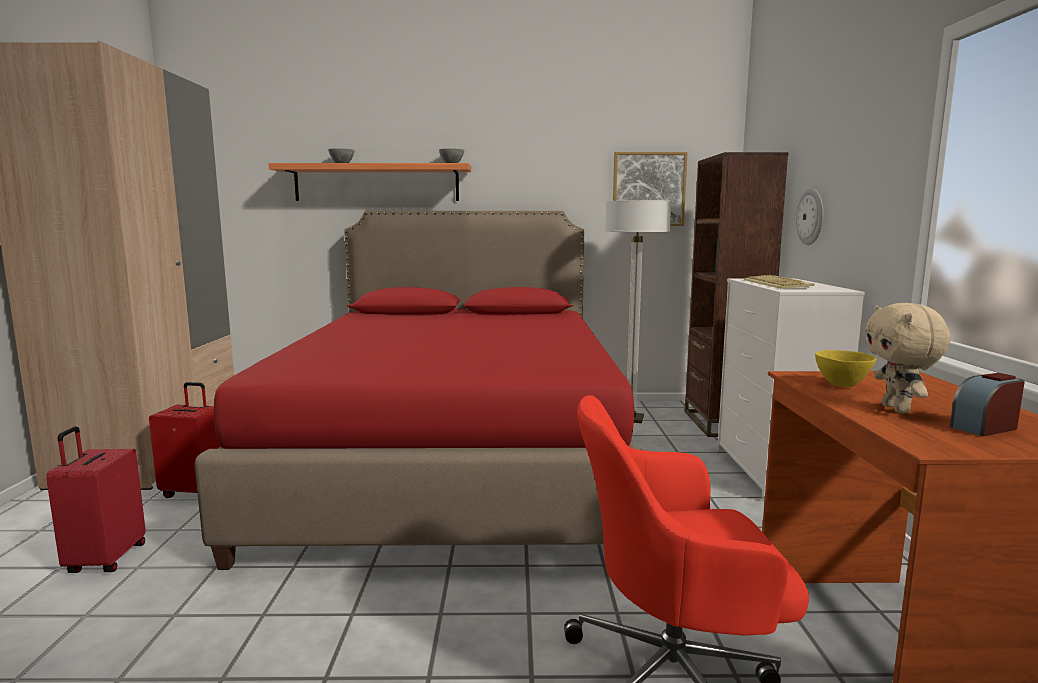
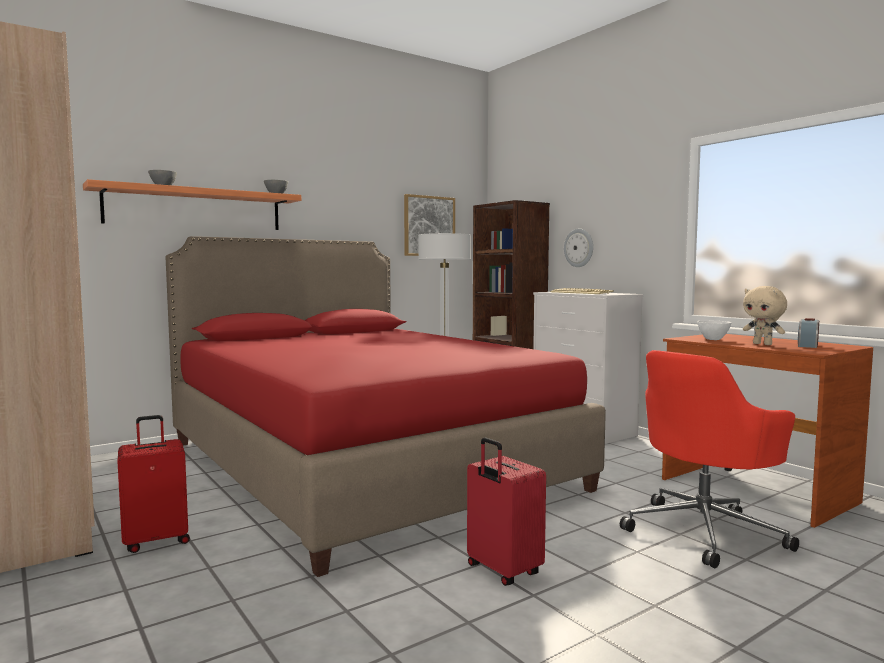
camera: 35 degrees left, 5 degrees down
(105, 560) = (181, 607): red suitcase -> red suitcase (502, 571)
(842, 385) = (713, 339): yellow bowl -> white bowl

